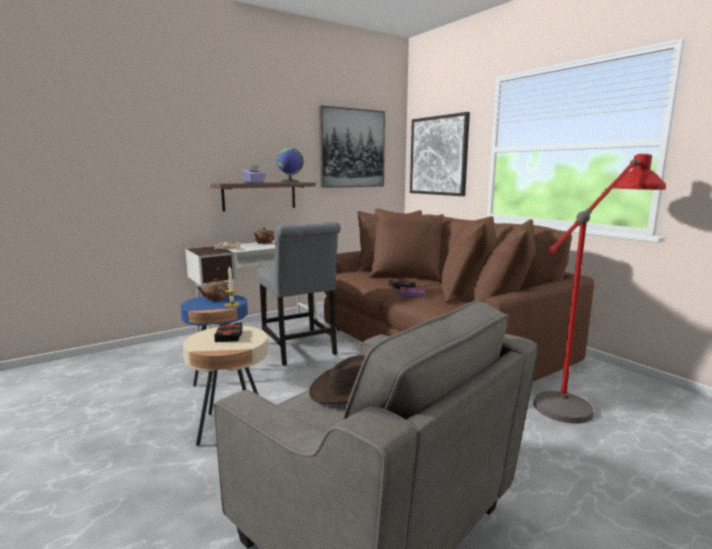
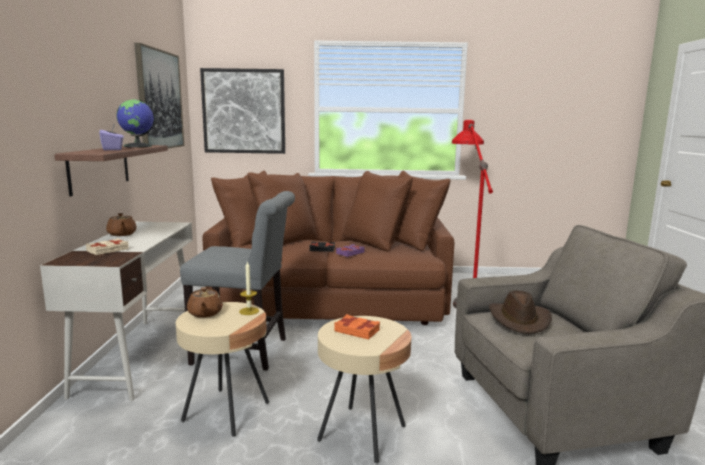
camera: 55 degrees left, 0 degrees up
(219, 374) = (226, 411): blue side table -> beige side table
(229, 335) = (357, 330): black book -> orange book

